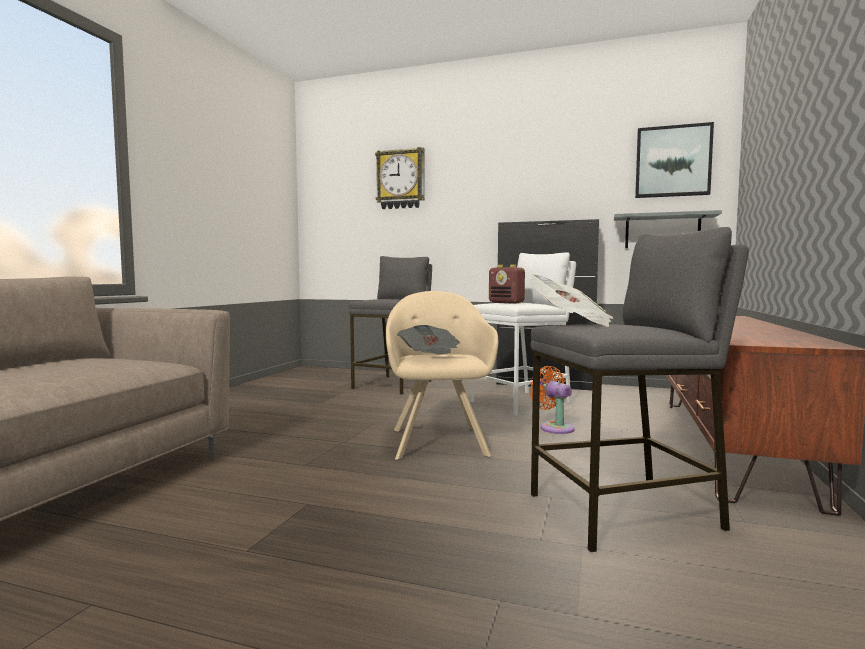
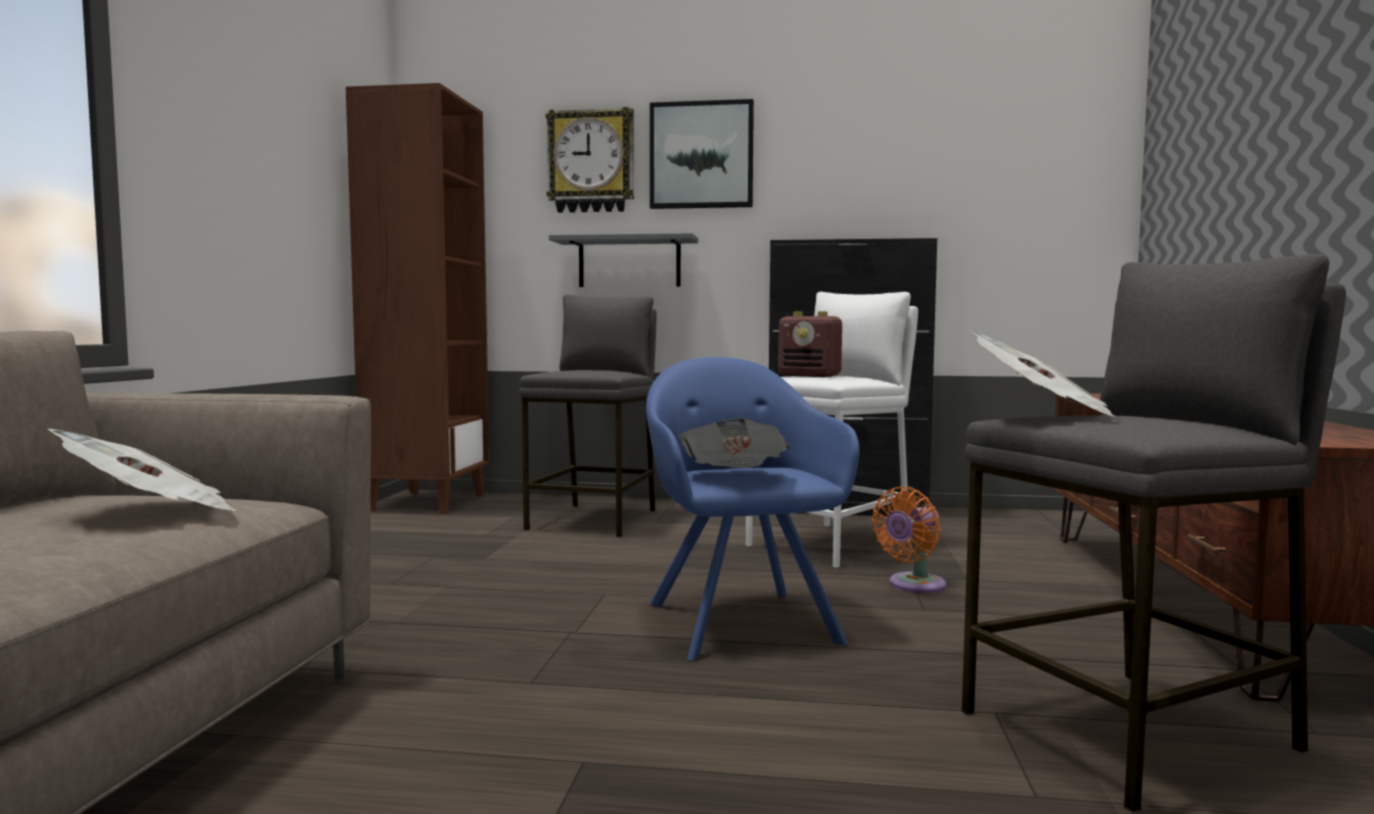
camera: 10 degrees left, 0 degrees up
(109, 366) = (153, 514): none -> newspaper
(309, 372) = (427, 502): none -> brown bookcase
(438, 440) = (738, 619): beige armchair -> blue armchair
(554, 427) = (913, 585): orange fan -> orange fan turned 90 degrees counterclockwise
(662, 231) = (1027, 260): grey shelf -> grey shelf (629, 262)
(673, 161) = (1044, 149): picture -> picture (701, 155)

